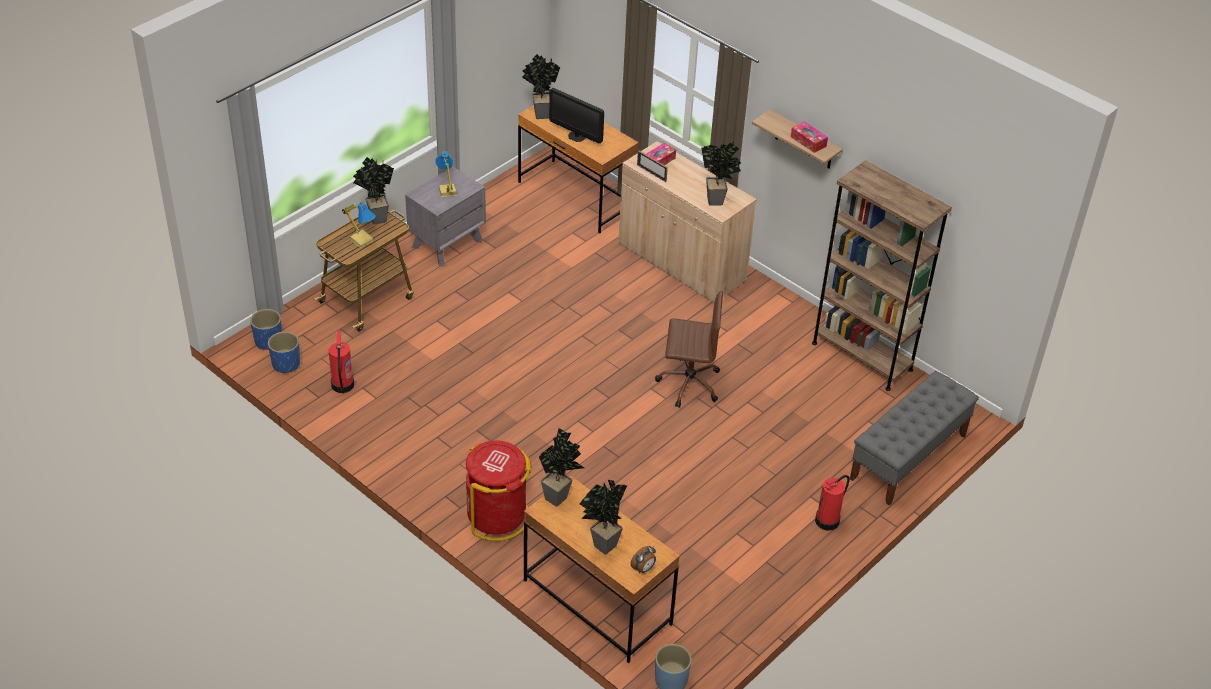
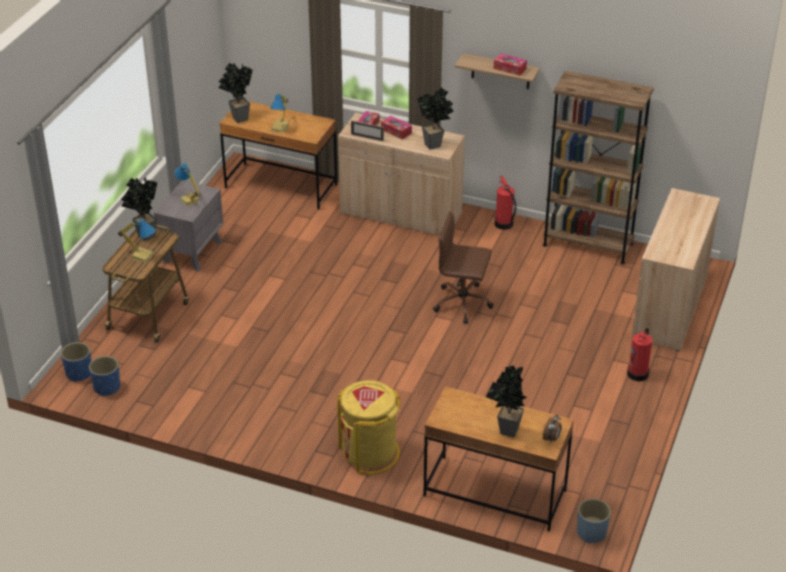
camera: 20 degrees left, 5 degrees down
(342, 385) = (169, 390): fire extinguisher -> fire extinguisher (504, 224)
(497, 516) = (370, 452): red trash can -> yellow trash can
(559, 497) = (447, 405): potted plant -> none
(576, 136) = (281, 128): monitor -> table lamp
(686, 174) = (396, 131): none -> tissue box
(688, 383) = (463, 303): brown office chair -> brown office chair turned 150 degrees counterclockwise
(908, 457) = (669, 308): grey bench -> beige cabinet

